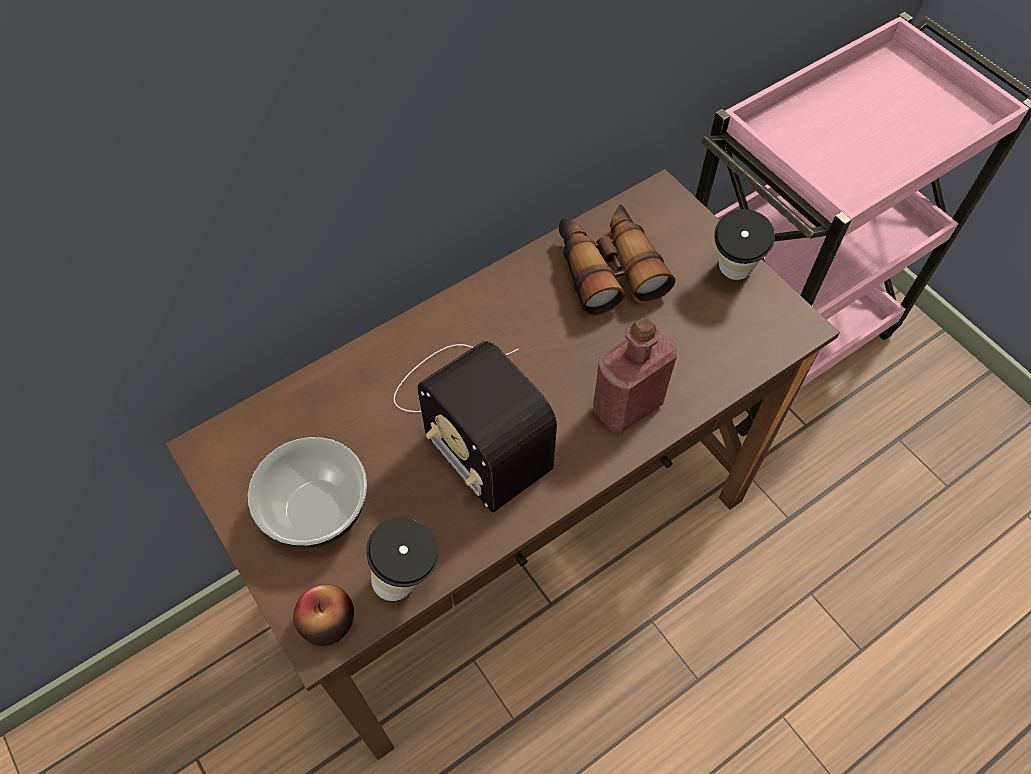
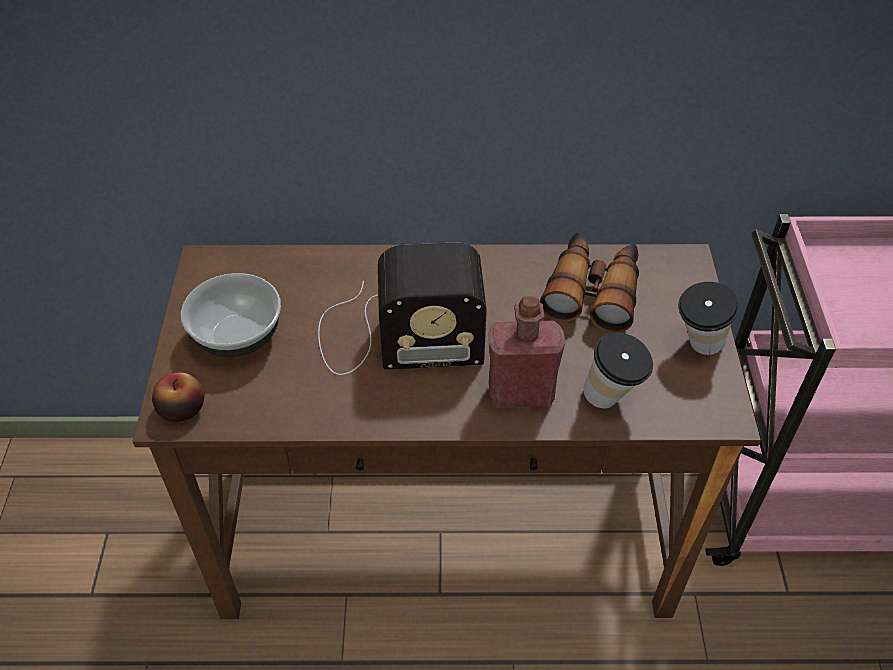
camera: 35 degrees right, 10 degrees down
(408, 579) = (256, 415): cup -> cup (612, 399)
(471, 417) = (394, 337): radio -> radio turned 90 degrees counterclockwise

